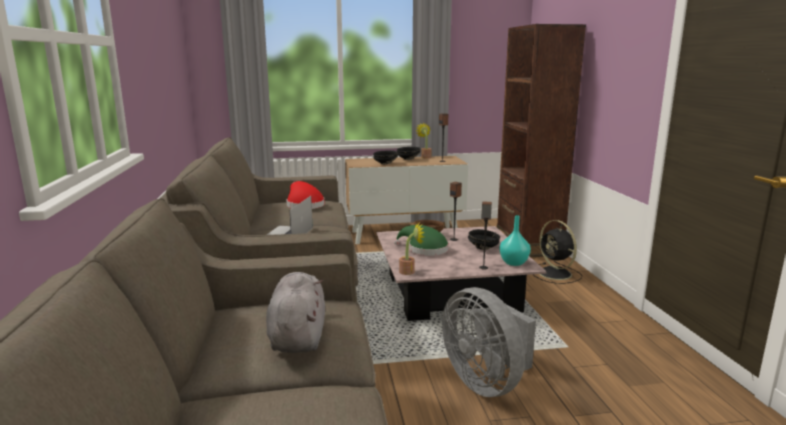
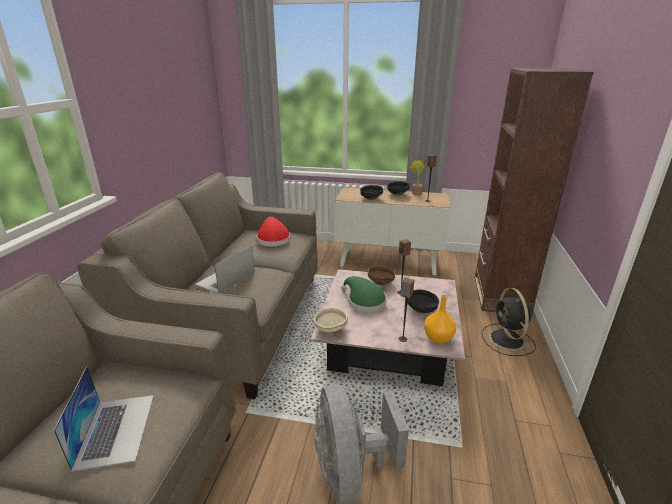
camera: 20 degrees right, 10 degrees up
(297, 336) = (115, 429): grey plush toy -> laptop
(410, 271) = (330, 329): potted plant -> beige bowl
(514, 263) = (439, 338): turquoise vase -> orange vase

